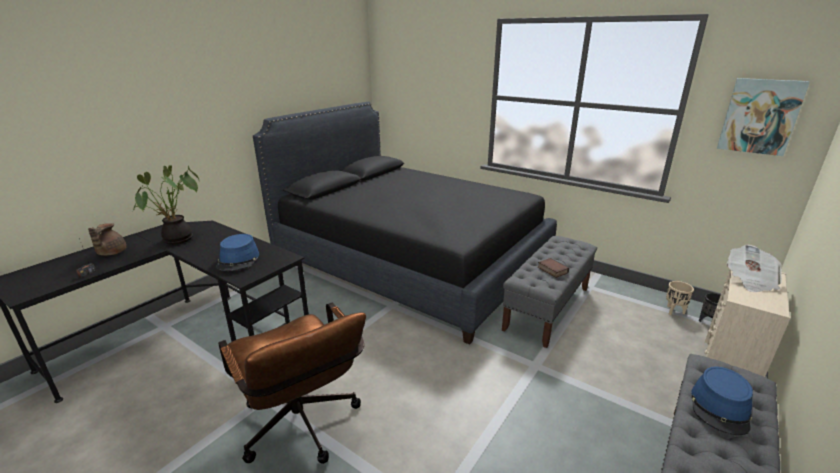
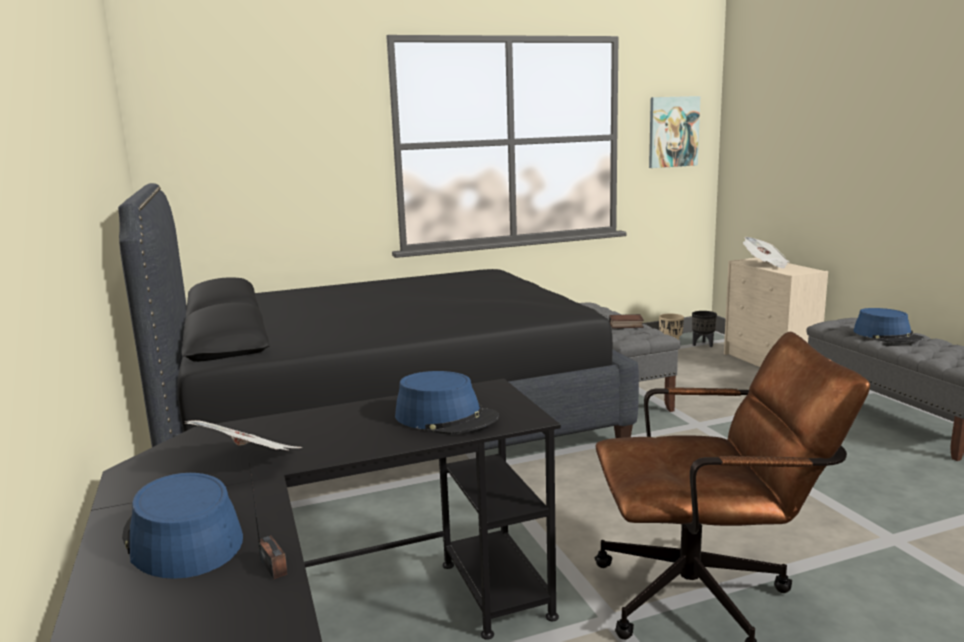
camera: 55 degrees left, 10 degrees down
(111, 253) = (181, 538): brown teapot -> blue hat
(177, 240) = (248, 462): potted plant -> newspaper

